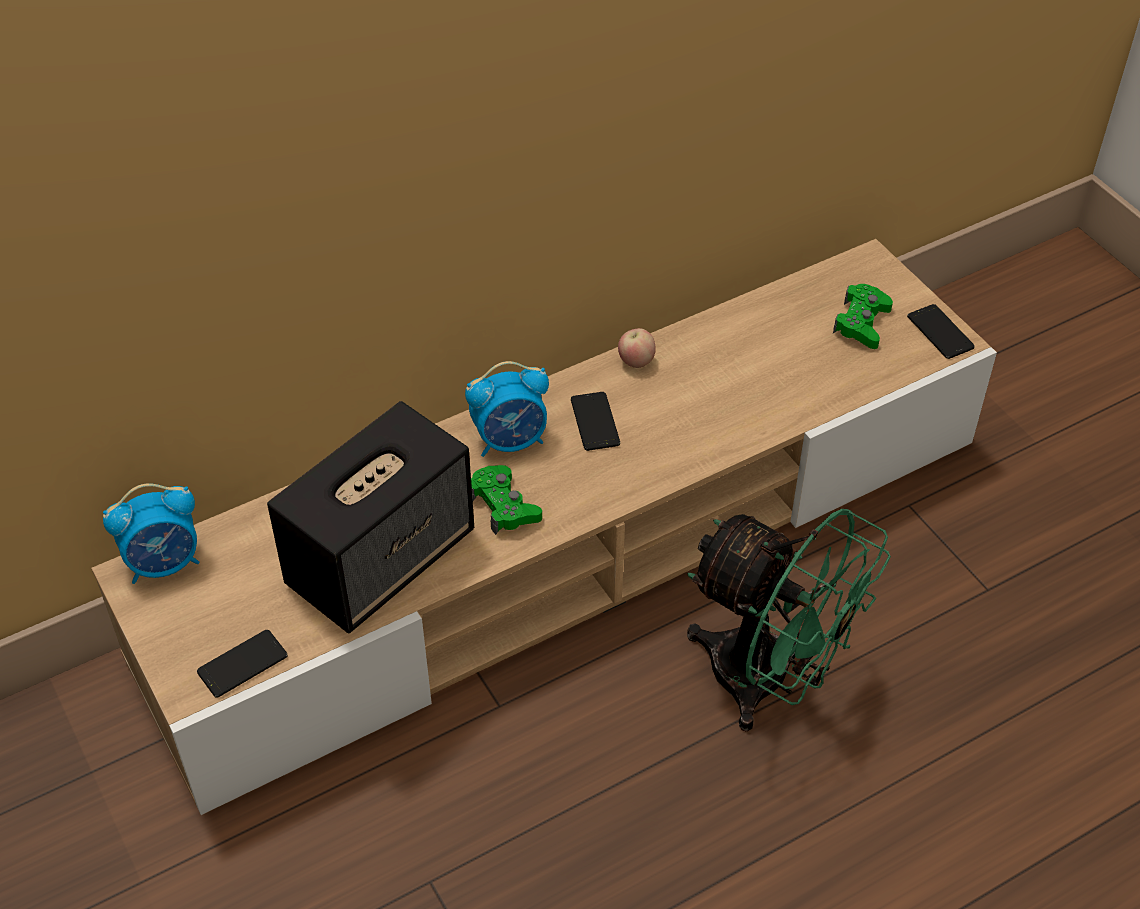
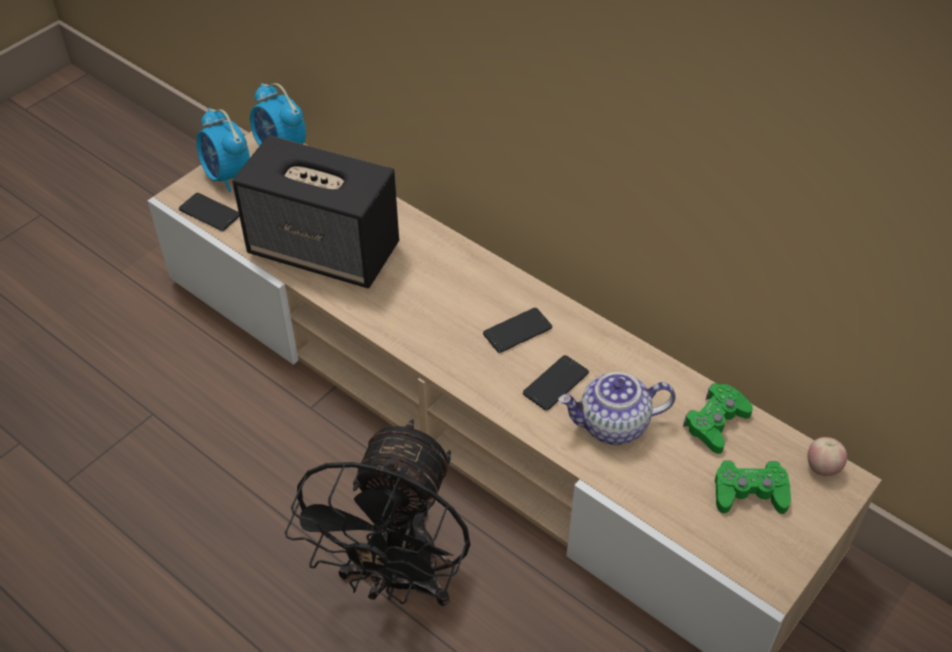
camera: 70 degrees right, 0 degrees up
(503, 506) = (402, 301): green game controller -> green game controller (716, 423)
(510, 440) = (471, 286): alarm clock -> alarm clock (228, 176)
(636, 361) = (601, 339): apple -> apple (822, 468)
(750, 388) = (613, 425): none -> teapot
(769, 681) = (396, 580): green fan -> black fan
(940, 332) = (777, 563): phone -> phone (556, 383)

